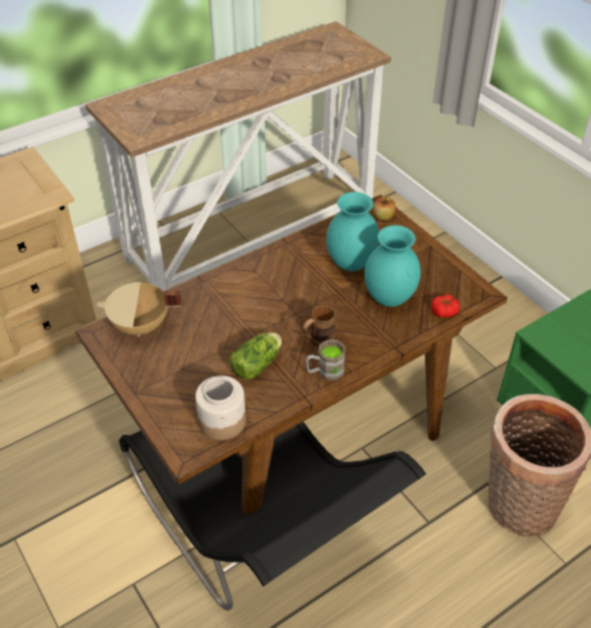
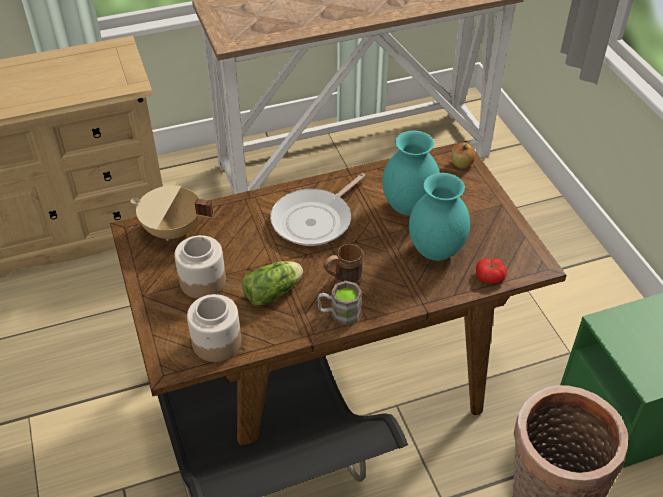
camera: 15 degrees right, 0 degrees up
(187, 367) = (203, 281): none -> jar
(271, 291) = (315, 220): none -> frying pan

